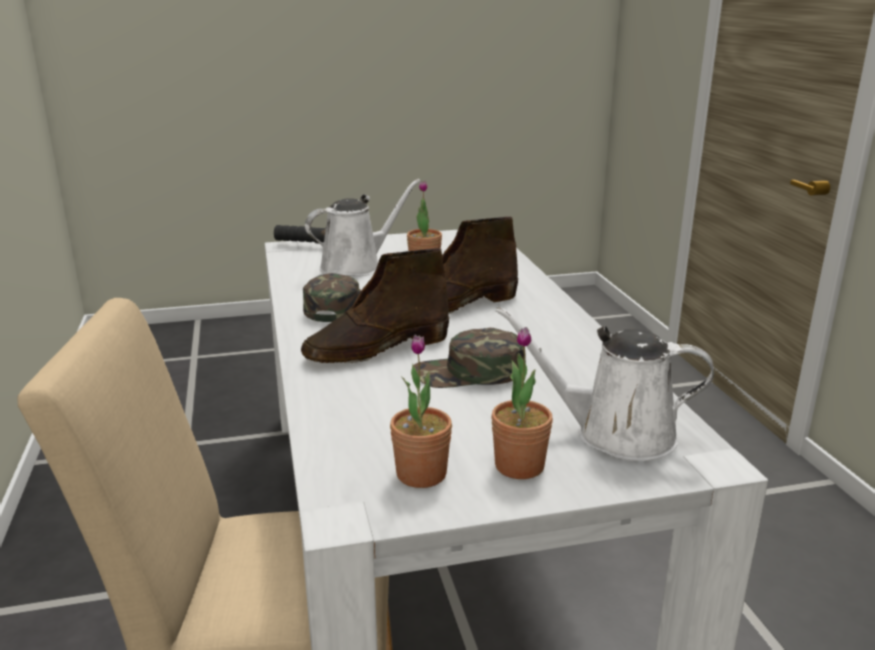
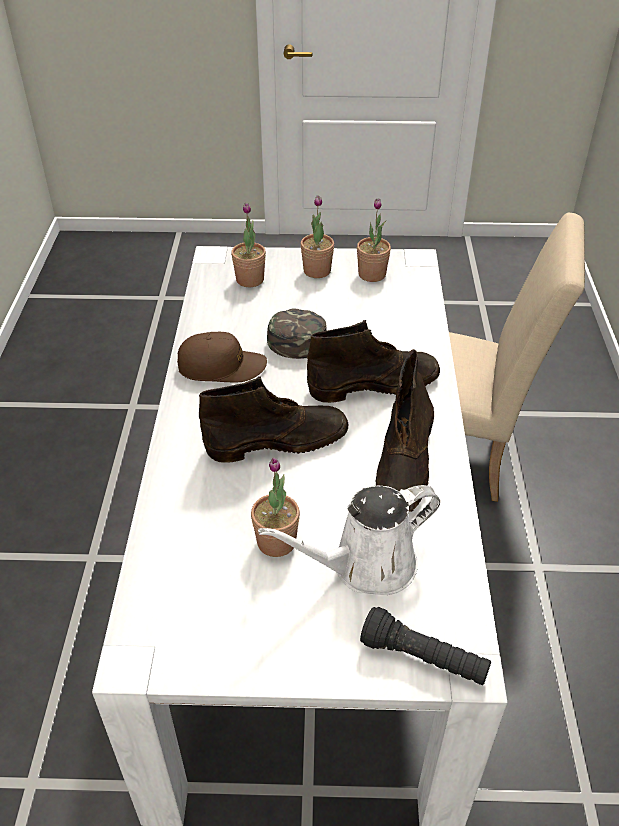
camera: 165 degrees left, 20 degrees up
(334, 305) = (404, 464): green cap -> brown boot
(555, 342) = (221, 366): none -> brown cap
(614, 434) = (250, 280): white watering can -> potted plant

